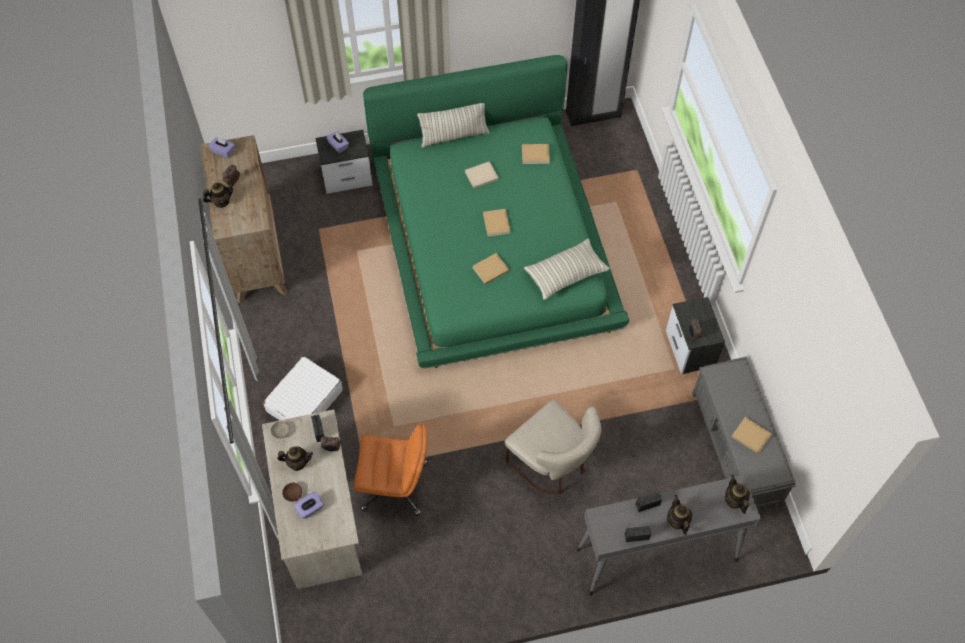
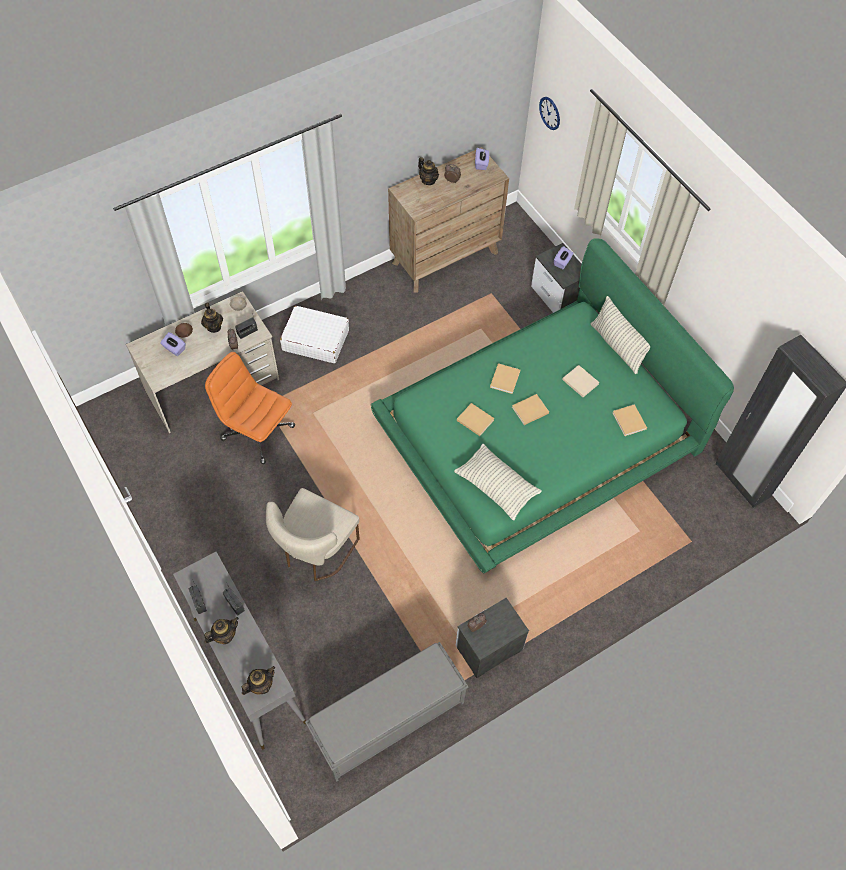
camera: 70 degrees right, 0 degrees up
(218, 63) = (549, 113): none -> wall clock
(396, 486) = (257, 432): orange office chair -> orange office chair turned 135 degrees clockwise
(750, 435) = (372, 708): beige book -> beige book (505, 378)

